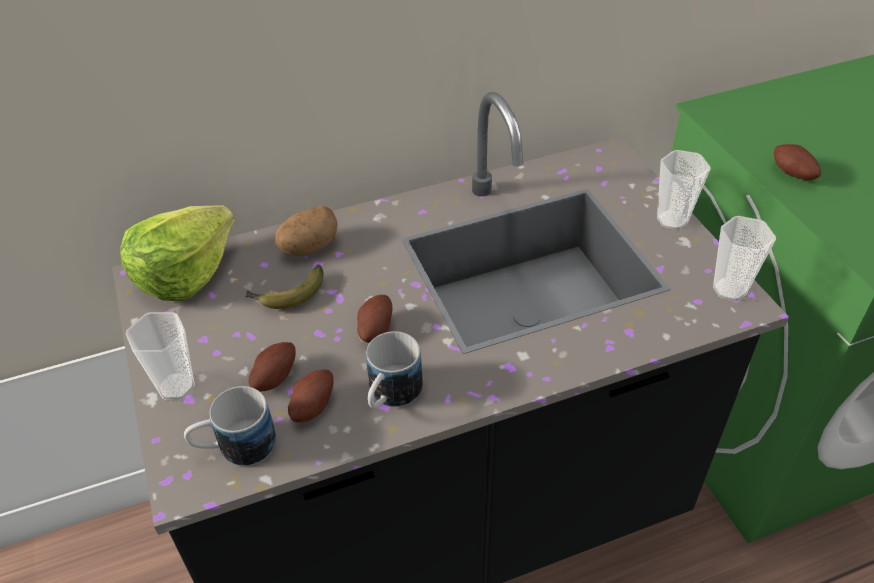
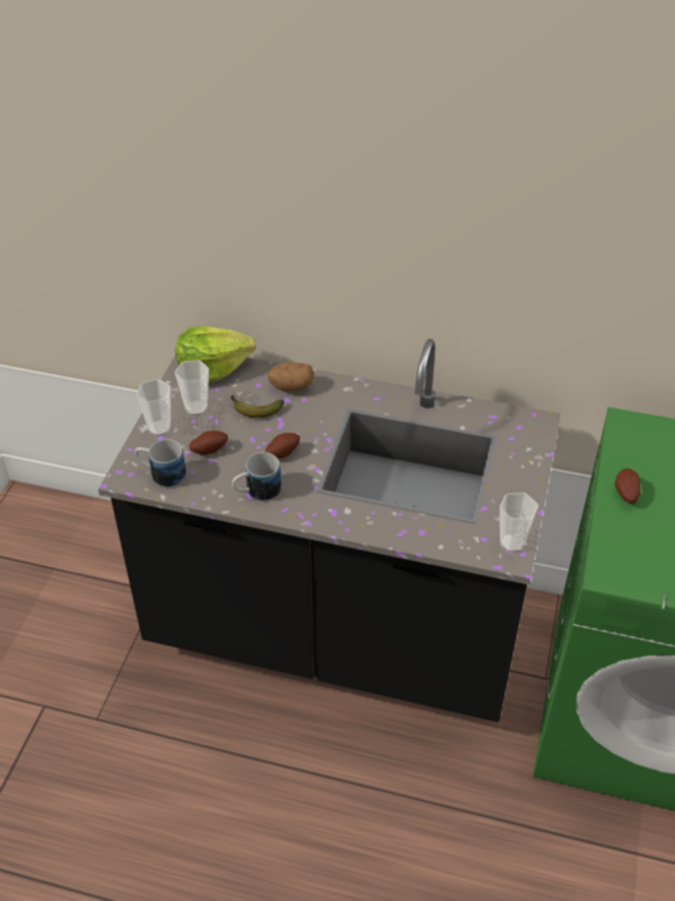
camera: 35 degrees right, 0 degrees up
(312, 406) = (214, 474): potato -> none
(672, 220) = (527, 484): cup -> cup (196, 408)

